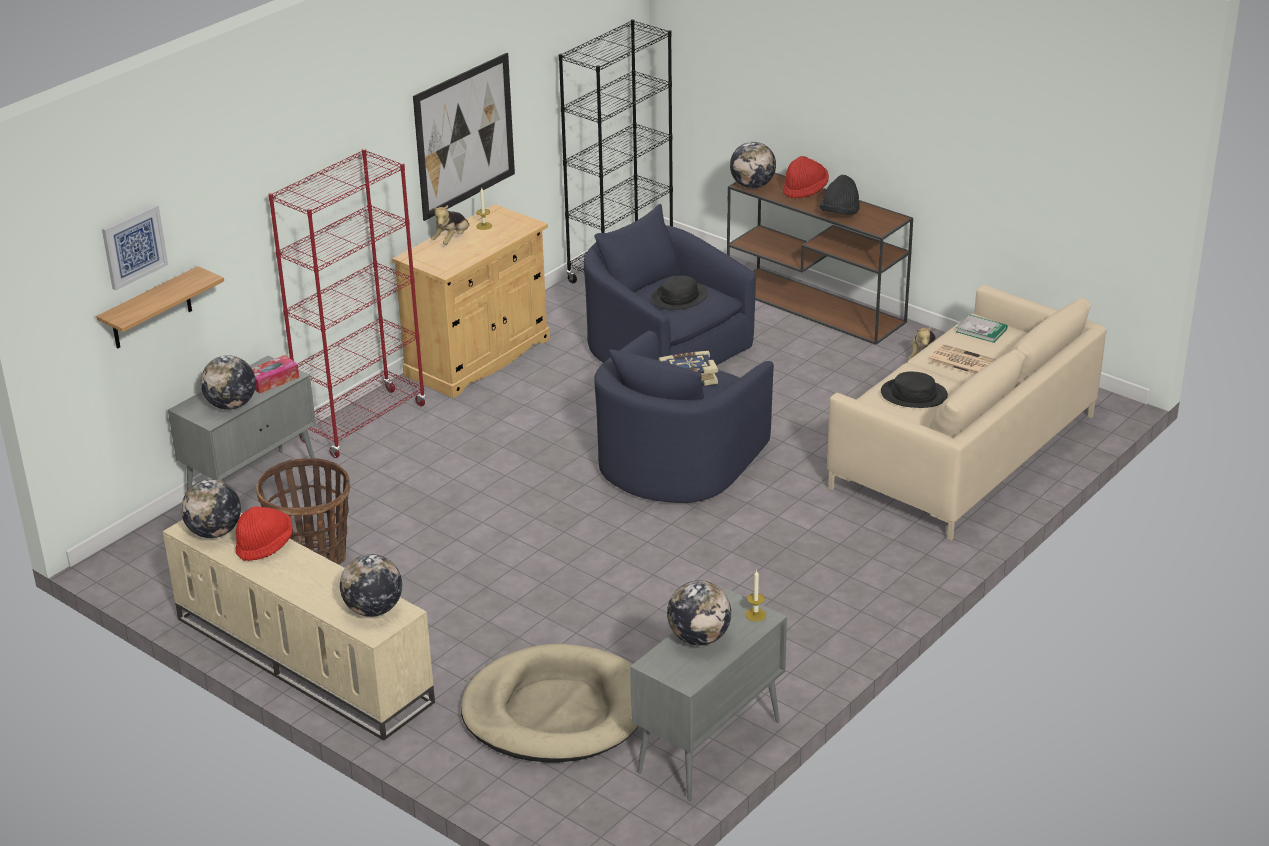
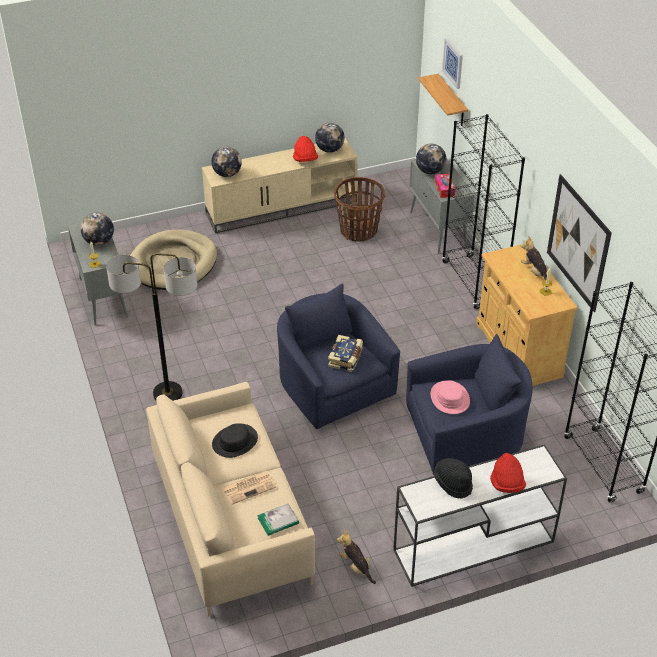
camera: 120 degrees right, 10 degrees up
(363, 423) = (473, 282): red bookcase -> black bookcase
(679, 297) = (449, 398): black hat -> pink hat
(752, 185) = (535, 458): globe -> none
(817, 306) = (472, 546): brown console table -> white console table
(835, 583) = (167, 393): none -> floor lamp

